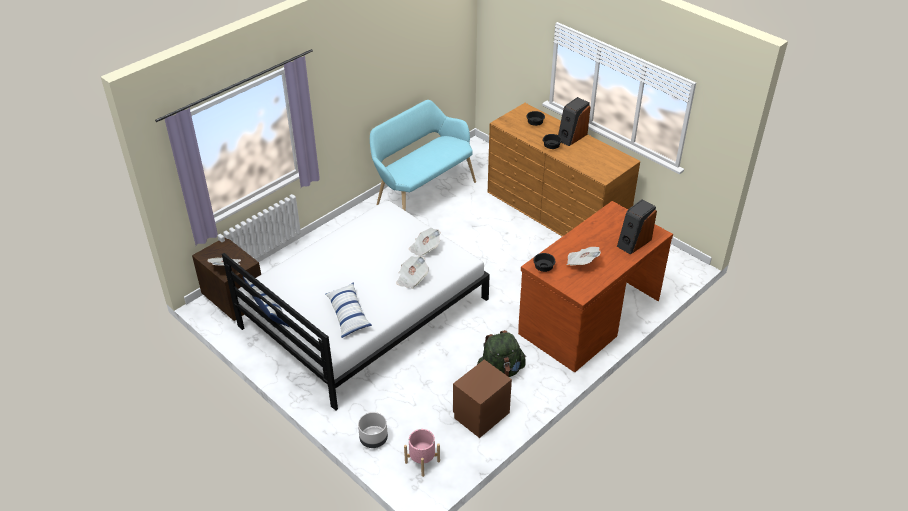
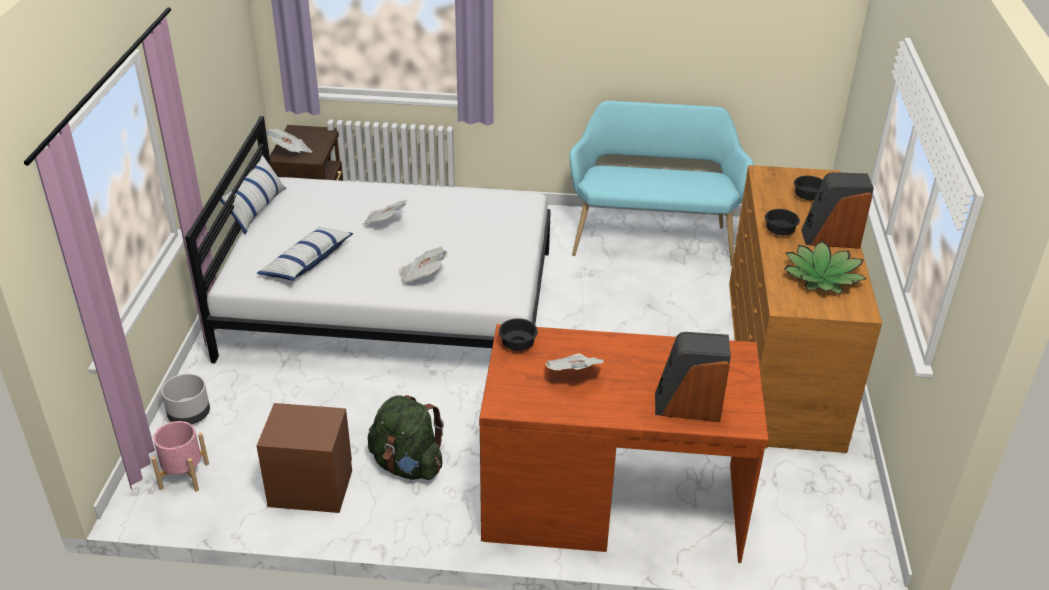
camera: 50 degrees right, 5 degrees down
(424, 248) = (490, 259): newspaper -> newspaper (385, 222)
(596, 156) = (822, 277): none -> potted plant

